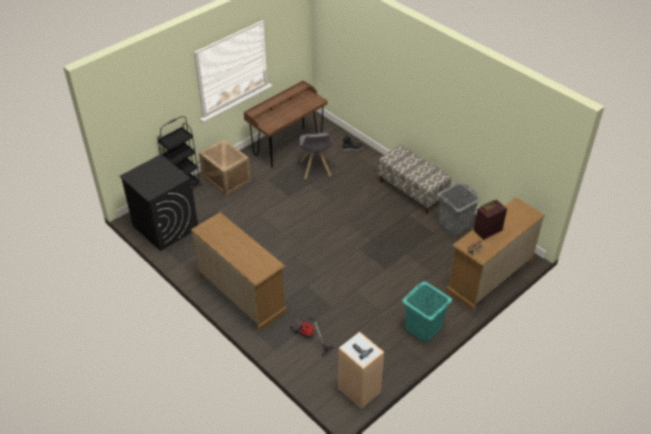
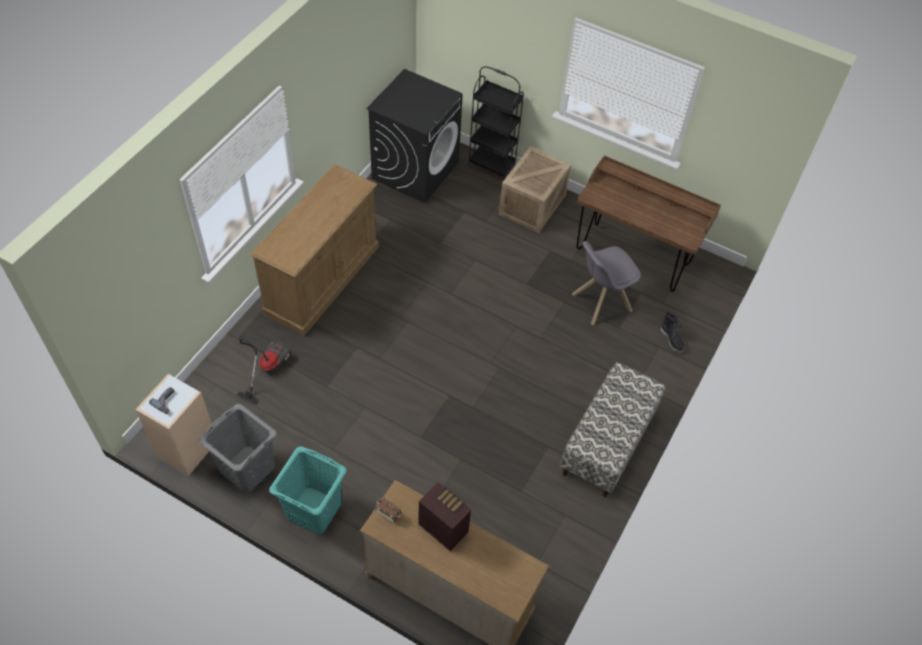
camera: 70 degrees right, 10 degrees up
(455, 225) = (550, 521): grey laundry basket -> grey laundry basket (247, 469)

